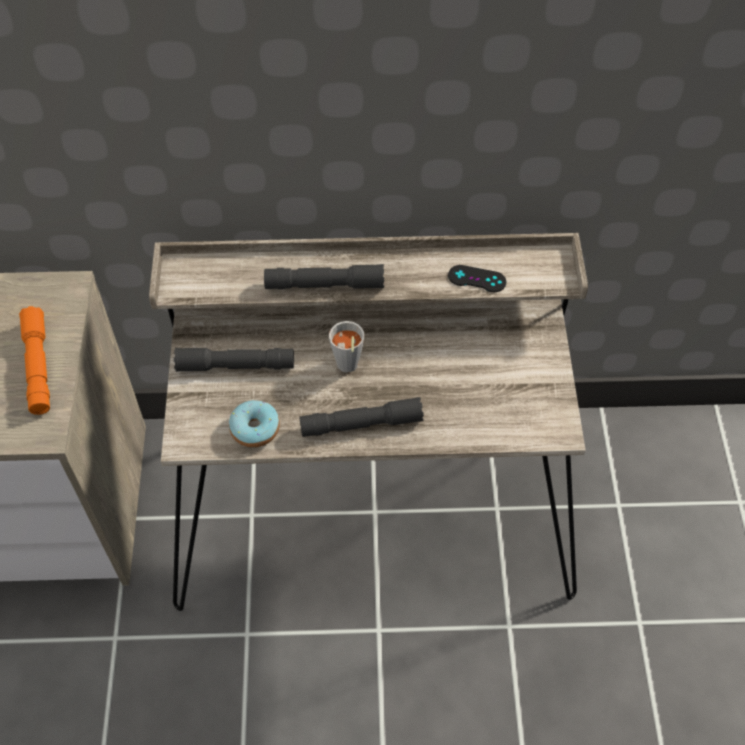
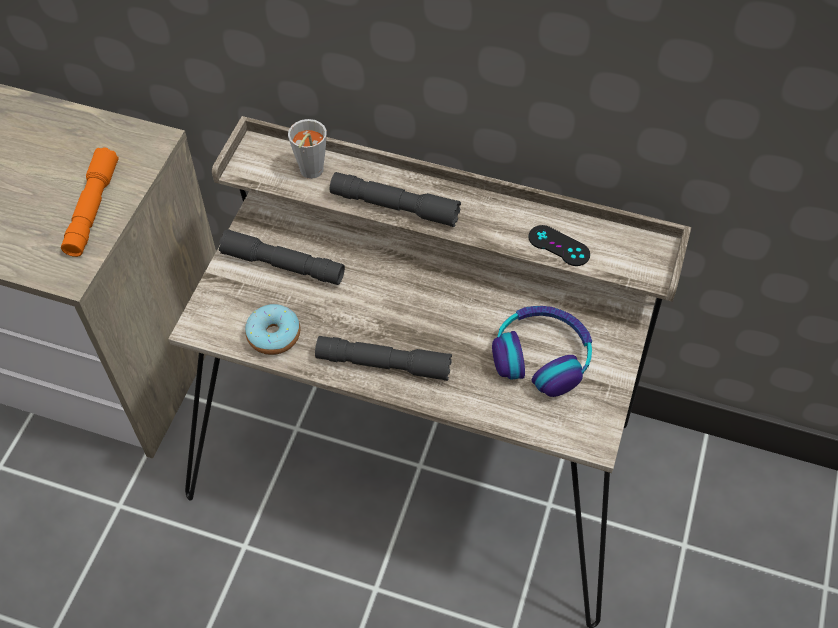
camera: 20 degrees right, 0 degrees up
(347, 368) = (394, 301): grey cup -> grey cup (309, 173)
(490, 377) = (541, 356): none -> headphones

